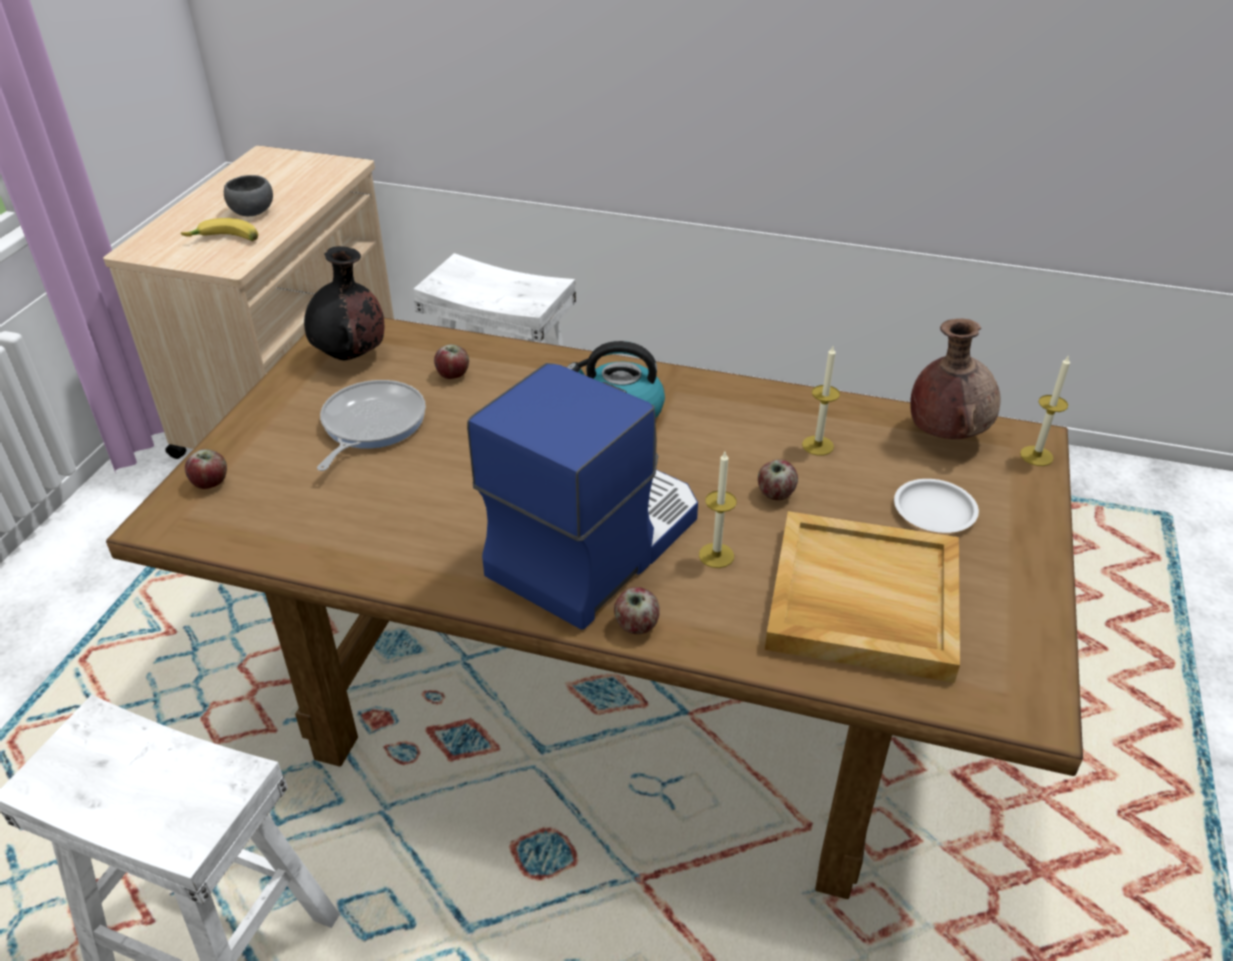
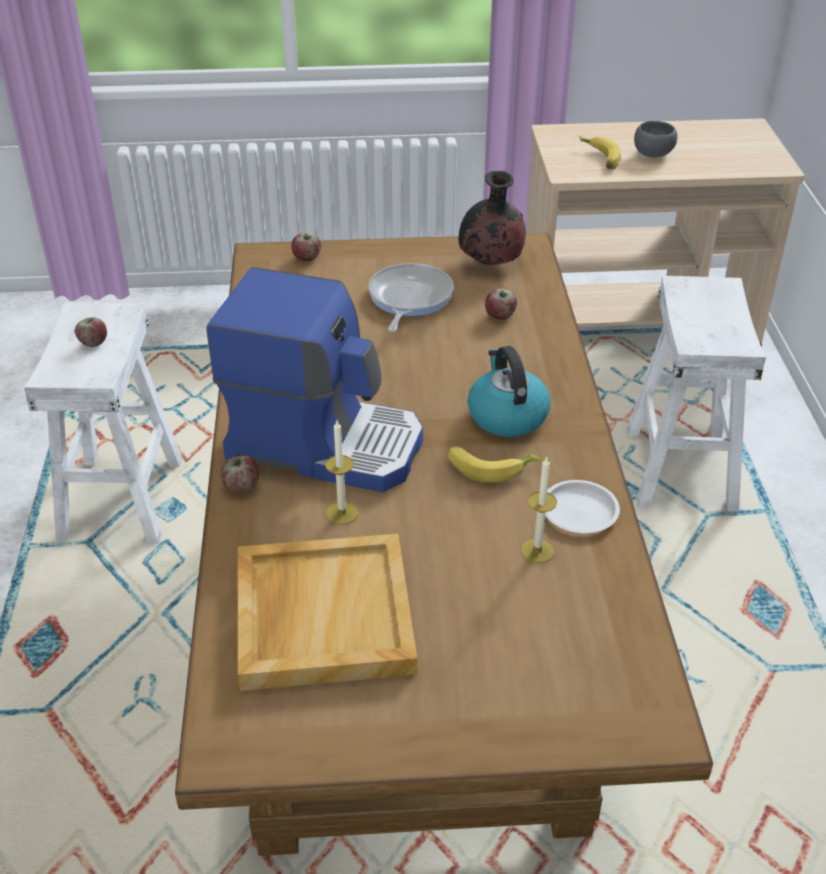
camera: 70 degrees right, 0 degrees up
(370, 425) = (408, 299): frying pan -> frying pan turned 75 degrees counterclockwise
(691, 442) = (490, 467): none -> banana
(775, 494) = (444, 534): apple -> apple (93, 342)
(933, 510) = (479, 651): white plate -> white plate (579, 511)
(945, 433) = (622, 648): brown vase -> none
(1036, 456) = (629, 733): candle -> none

